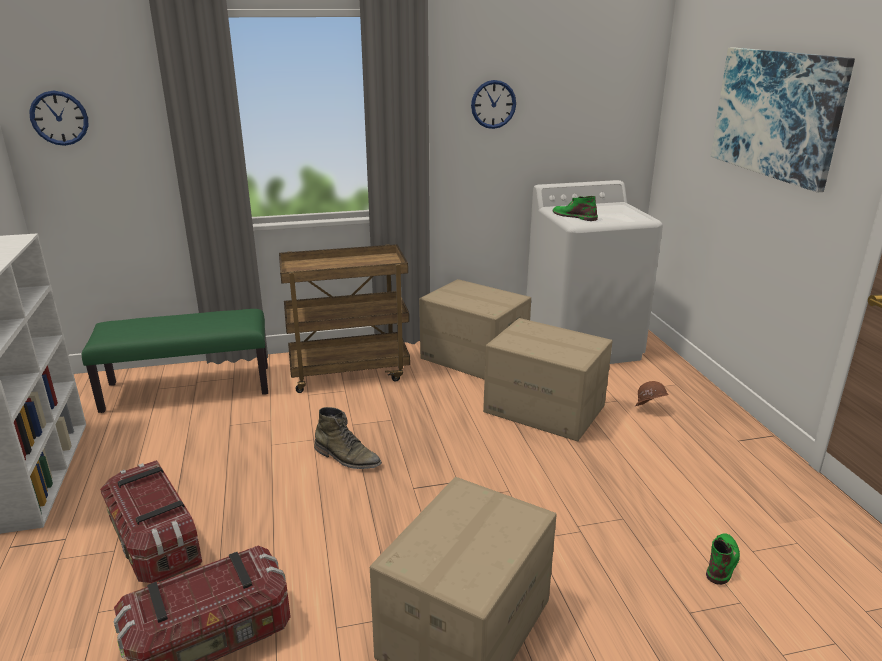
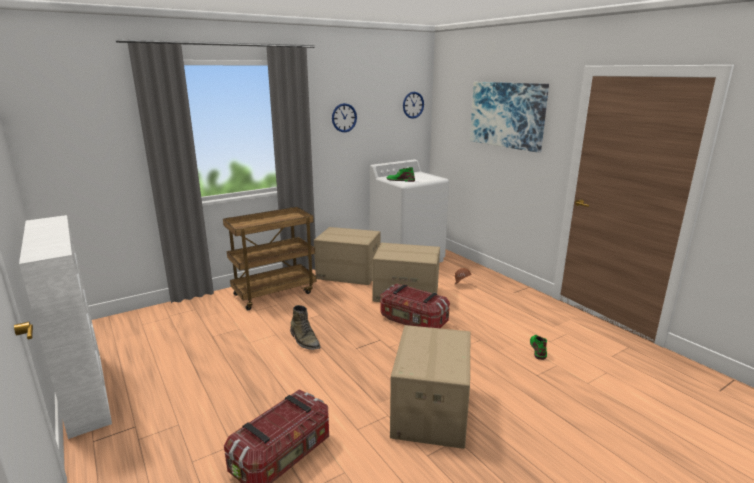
camera: 20 degrees left, 5 degrees down
(59, 118) = (57, 135): wall clock -> wall clock (413, 105)
(155, 543) = (206, 414): storage box -> storage box (413, 321)
(189, 388) = (166, 320): green bench -> none
(347, 458) = (304, 340): green boot -> green boot turned 45 degrees clockwise

